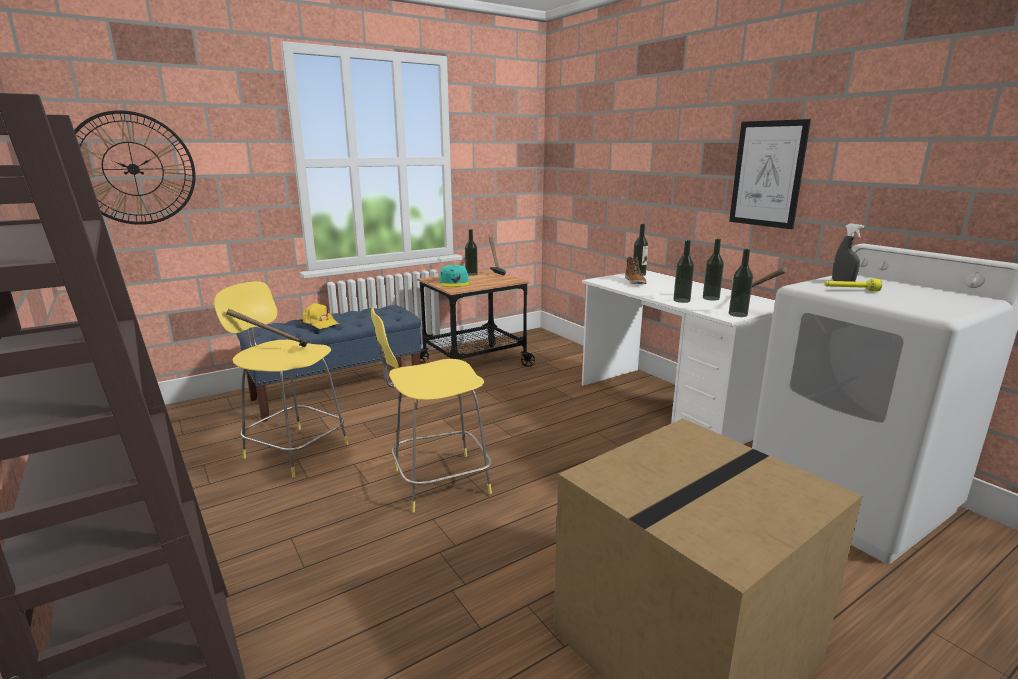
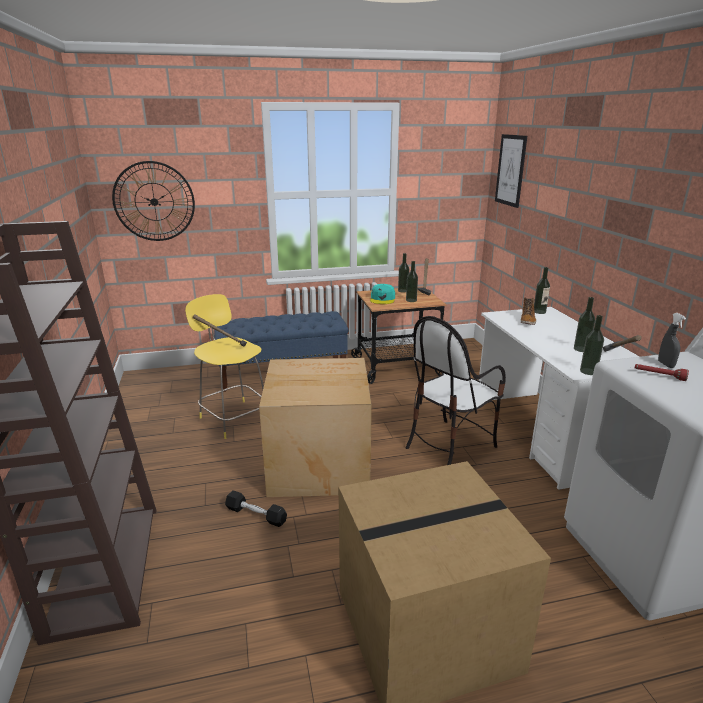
camera: 20 degrees right, 5 degrees up
(320, 323) = (270, 323): yellow cap -> none
(386, 562) = (256, 515): none -> black dumbbell
(437, 482) = (317, 464): yellow stool -> cardboard box
(580, 433) = (449, 445): none -> chair
(681, 300) = (550, 348): bottle -> bottle (411, 300)
(767, 174) = (652, 240): picture -> picture (510, 170)
(850, 290) = (659, 376): yellow flashlight -> red flashlight

